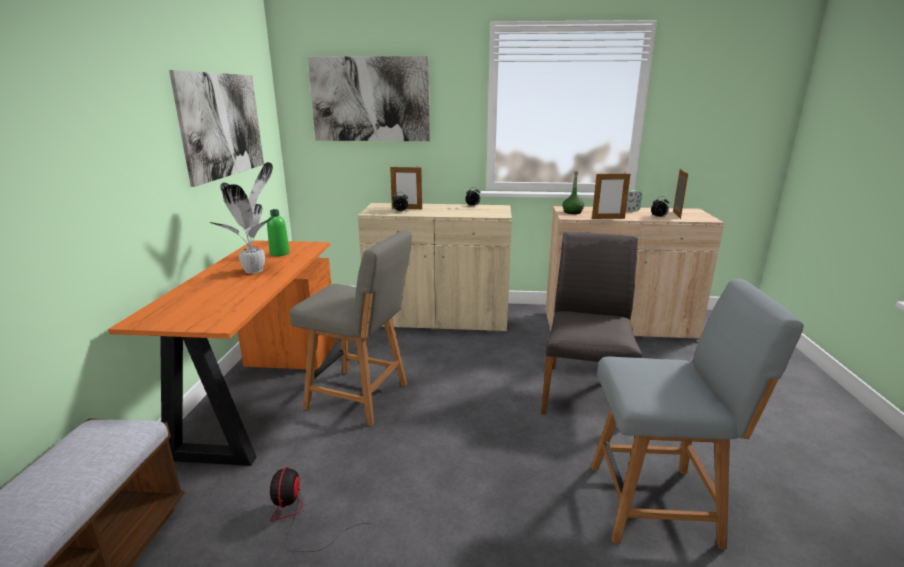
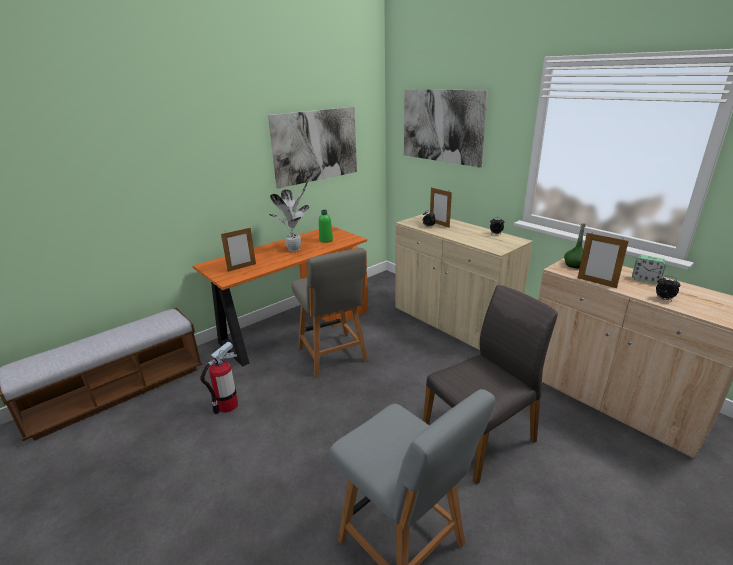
camera: 45 degrees right, 5 degrees up
(299, 518) = (227, 405): fan -> fire extinguisher
(676, 215) = (699, 303): picture frame -> picture frame (242, 267)

